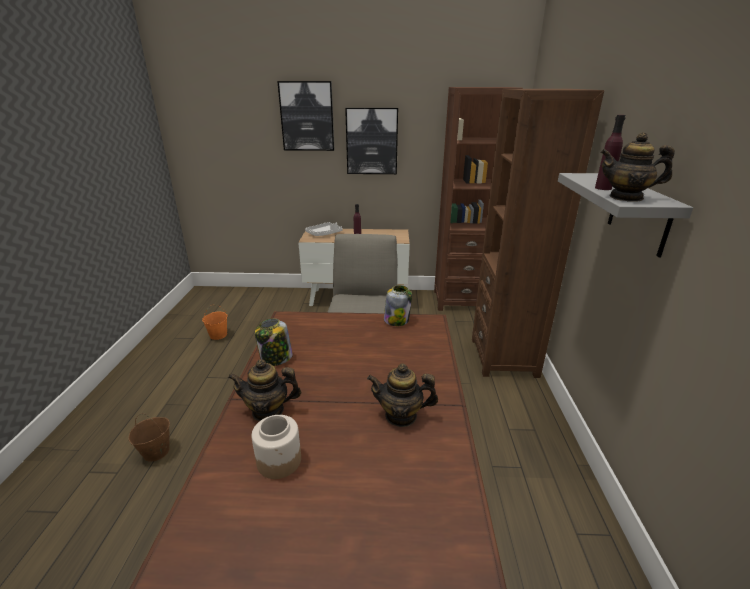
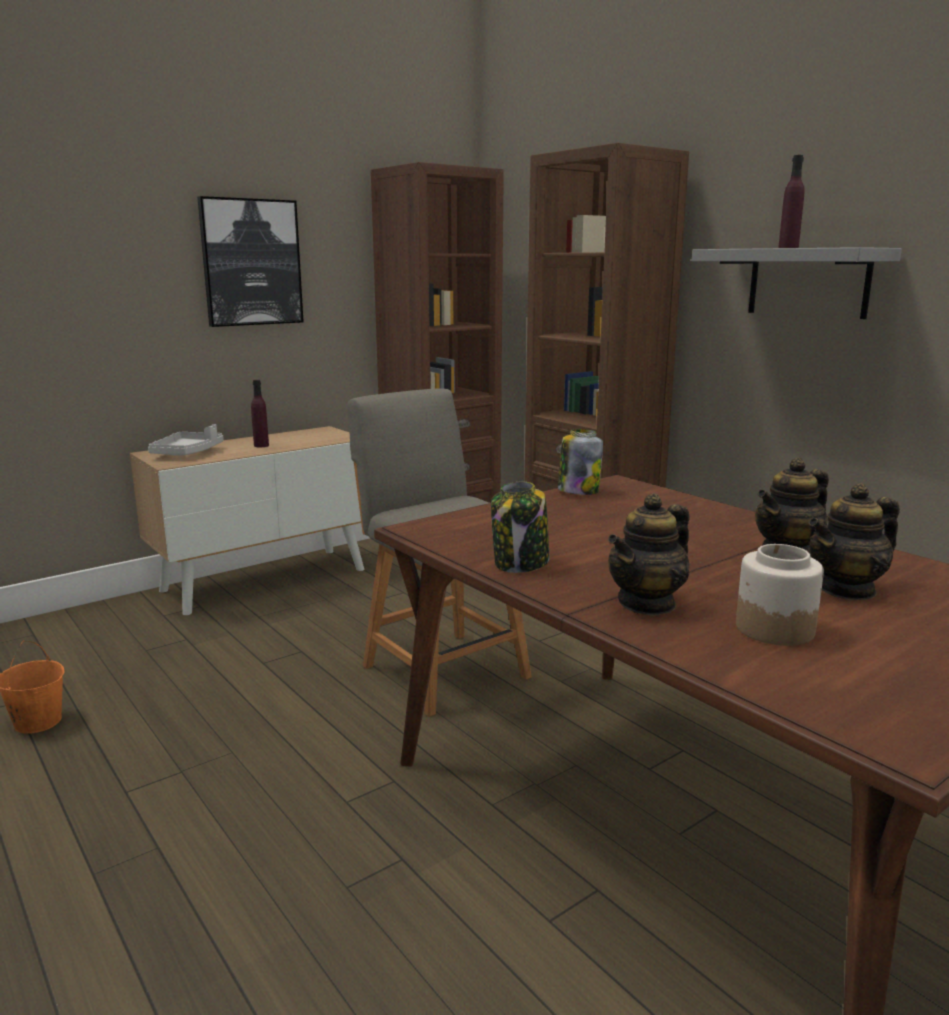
camera: 40 degrees left, 10 degrees down
(156, 452) = (209, 949): brown bucket -> none
(307, 116) = (117, 211): picture -> none
(626, 197) = (837, 247): teapot -> teapot (847, 589)

